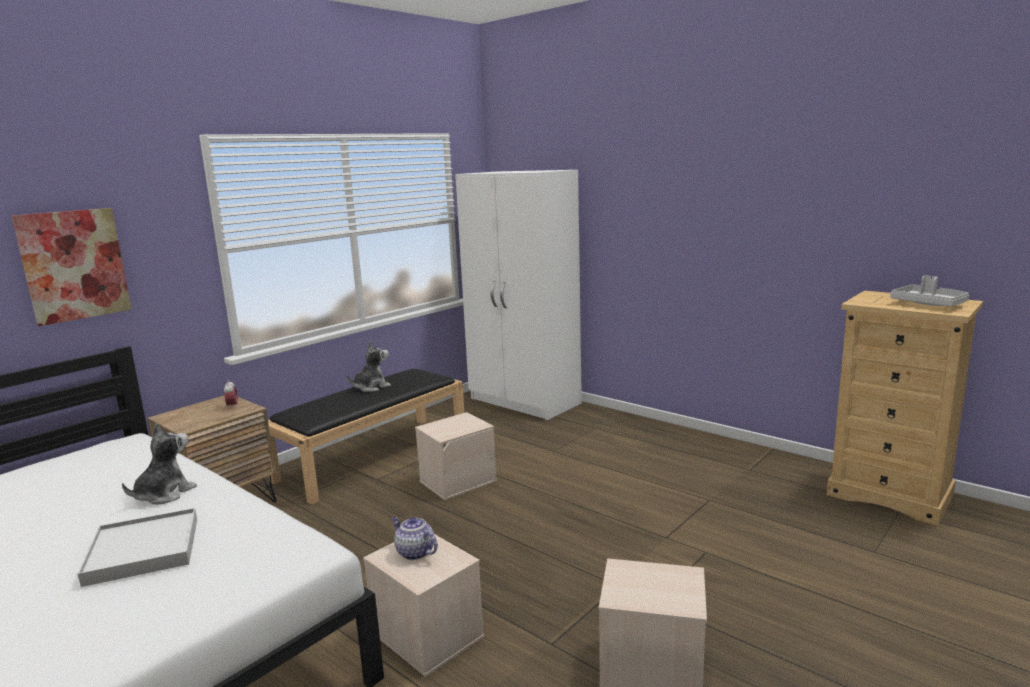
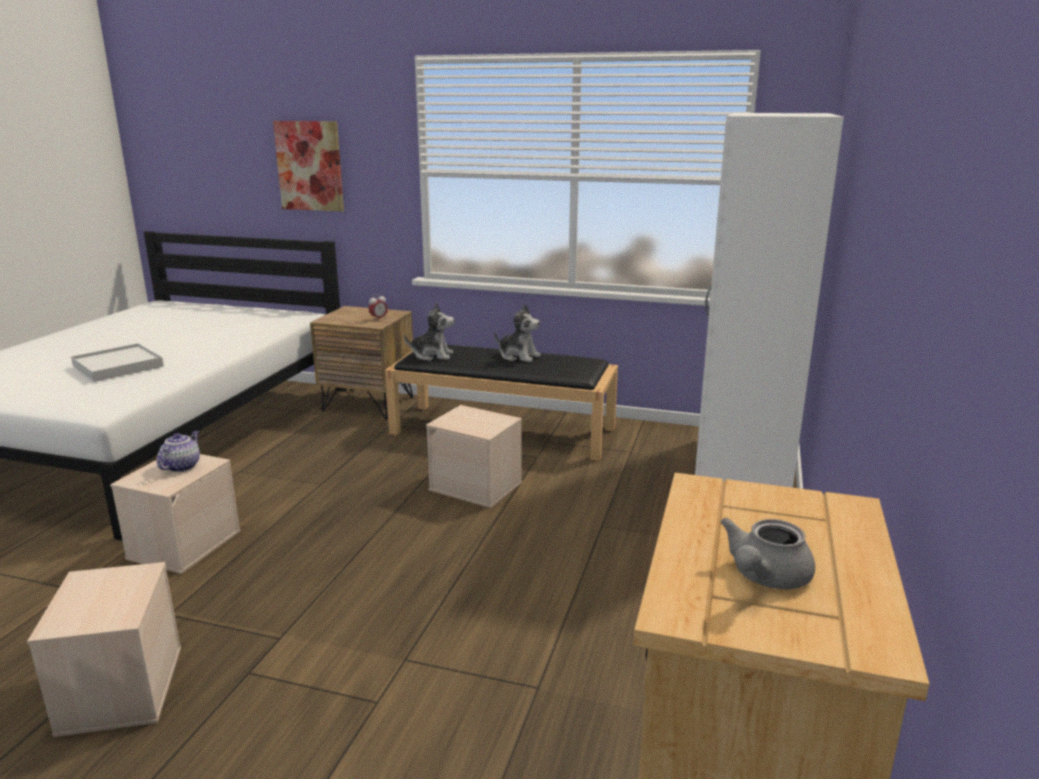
camera: 65 degrees right, 5 degrees up
(164, 494) = (208, 348): plush toy -> plush toy (432, 355)
(929, 304) = (764, 577): grey tray -> grey teapot

